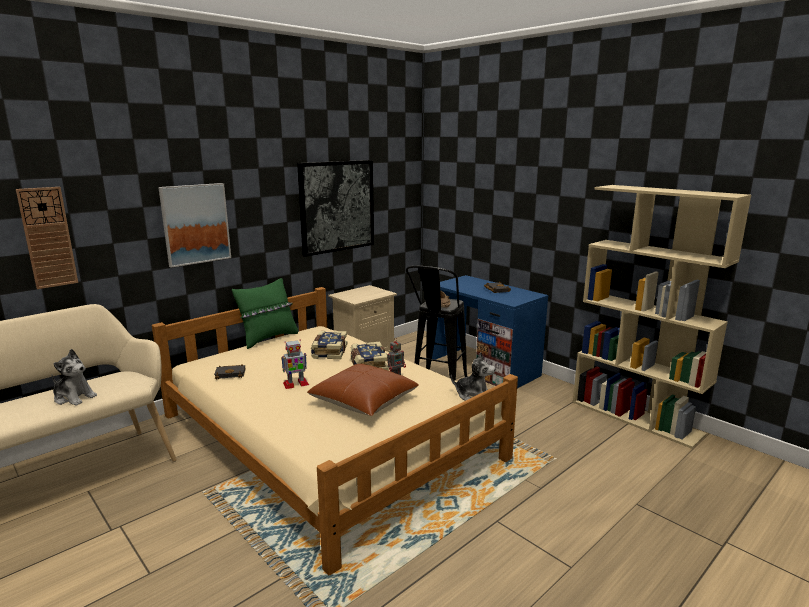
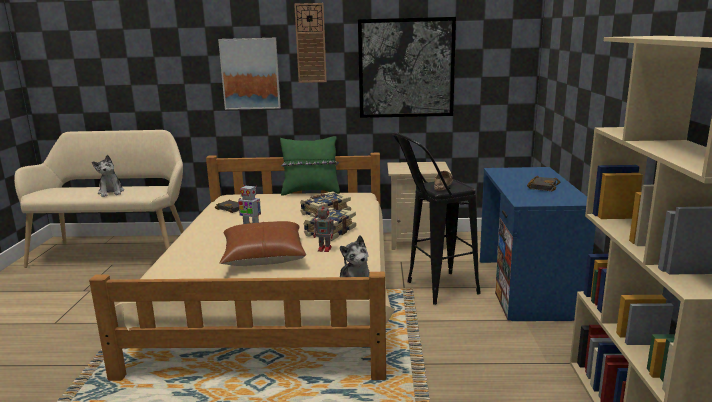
camera: 45 degrees right, 0 degrees up
(48, 237) = (138, 74): wall clock -> wall clock (310, 43)

